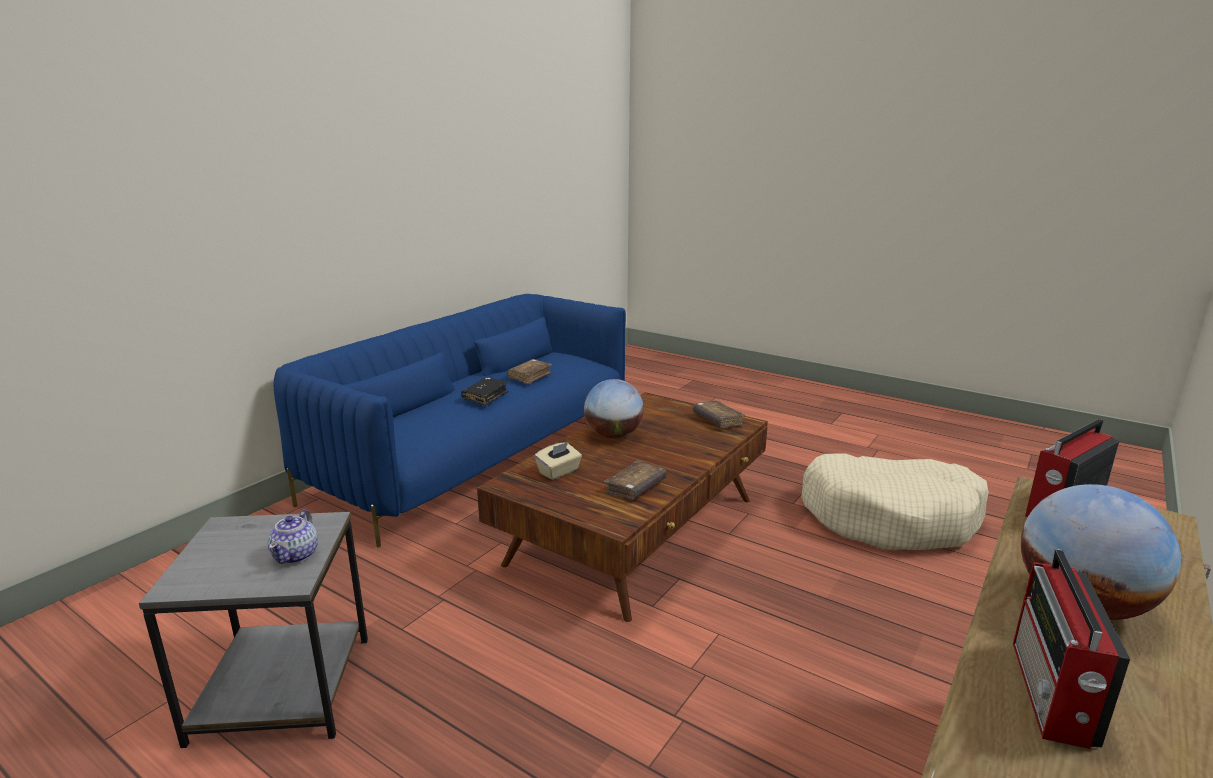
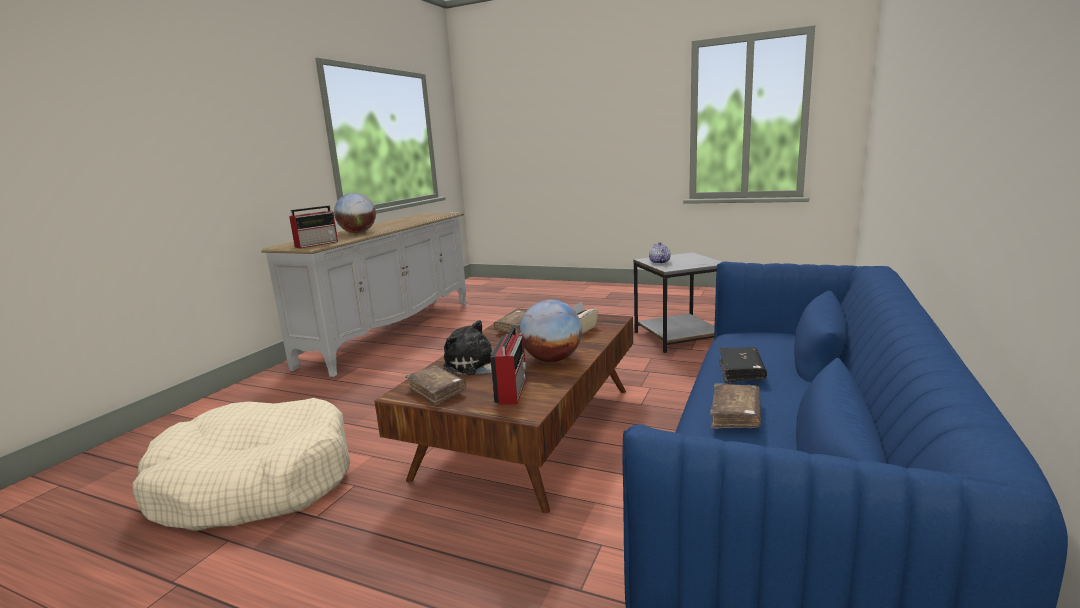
camera: 170 degrees right, 5 degrees down
(688, 439) = (474, 366): none -> plush toy
(1051, 694) = (391, 225): radio -> radio (512, 389)

